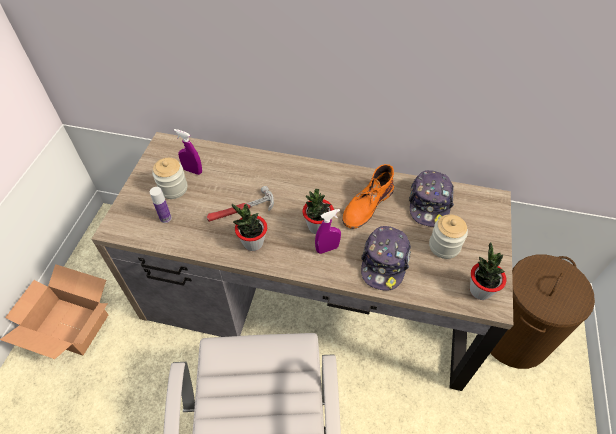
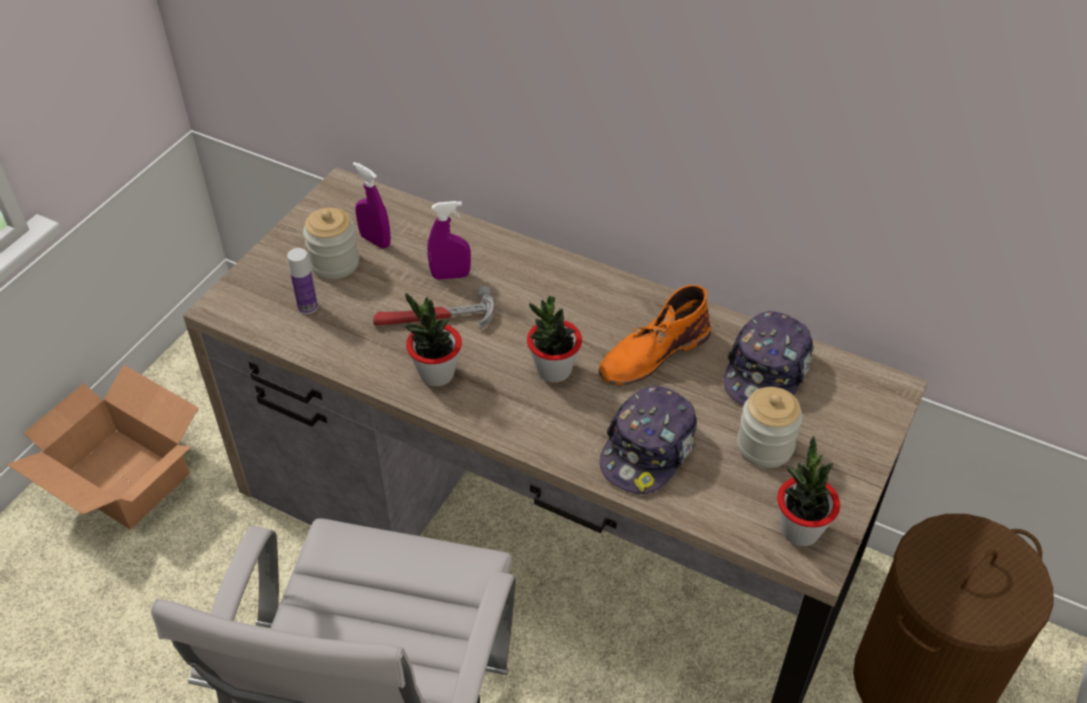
camera: 15 degrees right, 5 degrees down
(327, 248) = (557, 408): purple spray bottle -> purple spray bottle (450, 275)

